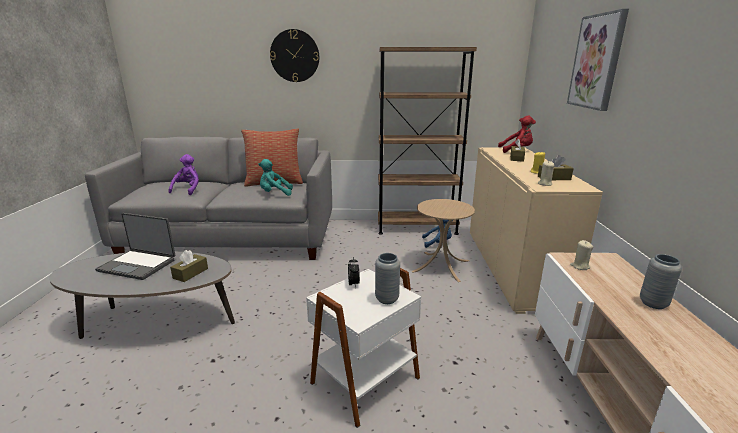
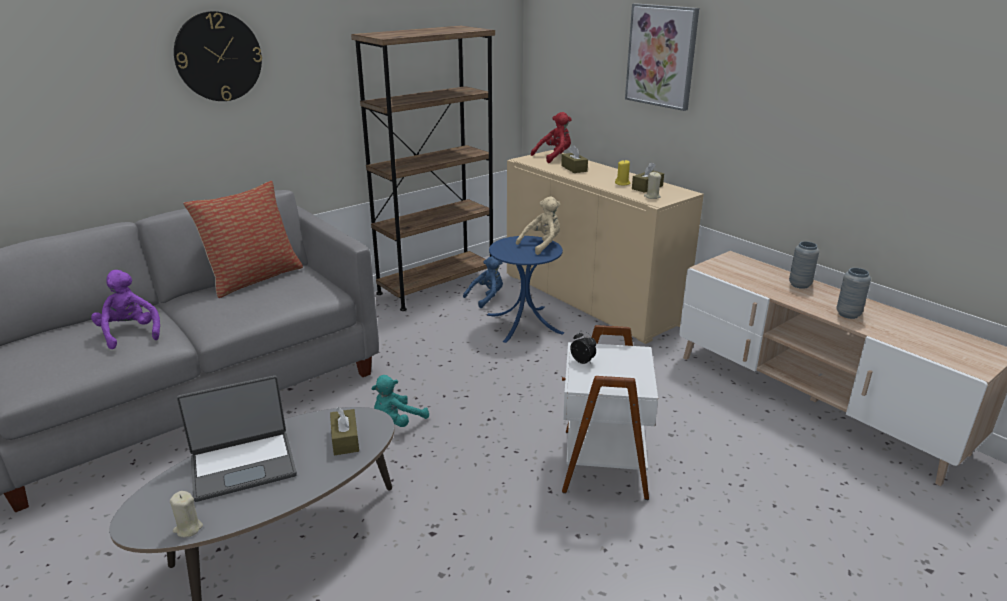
camera: 40 degrees left, 5 degrees up
(275, 194) = (291, 294): turquoise plush toy -> turquoise plush toy (397, 422)
(387, 299) = (631, 361): grey vase -> grey vase (848, 314)
(441, 266) = (524, 323): beige side table -> blue side table
(461, 208) = (542, 245): none -> beige plush toy
(580, 266) = (725, 272): beige candle -> beige candle (188, 528)

